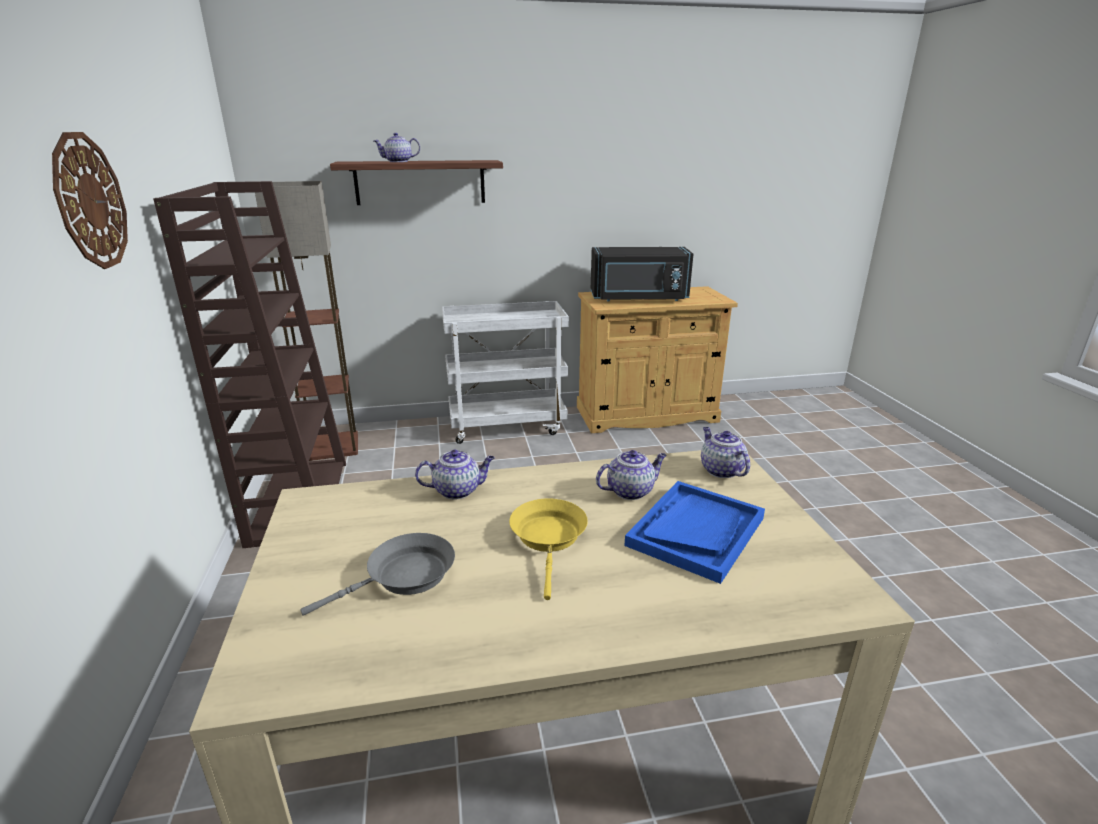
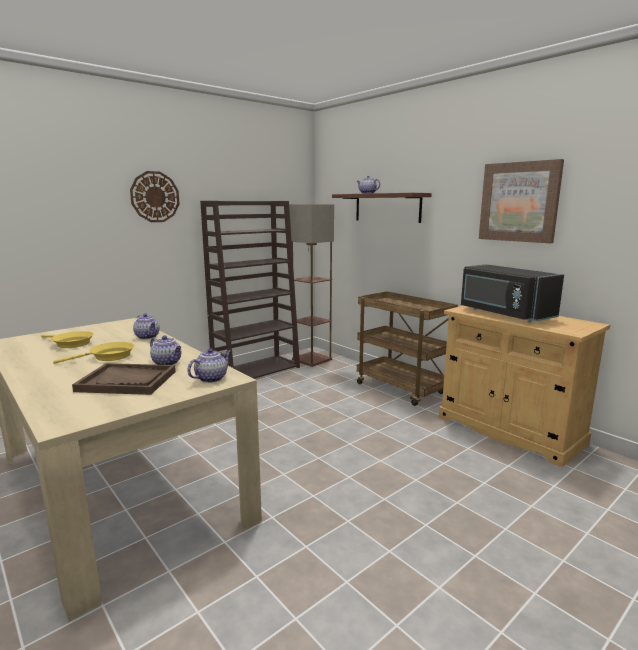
camera: 60 degrees right, 10 degrees down
(404, 577) = (70, 343): grey frying pan -> yellow frying pan
(507, 425) = (402, 389): white cart -> brown cart
(617, 171) = (519, 202): none -> picture
(696, 531) = (127, 381): blue tray -> brown tray

